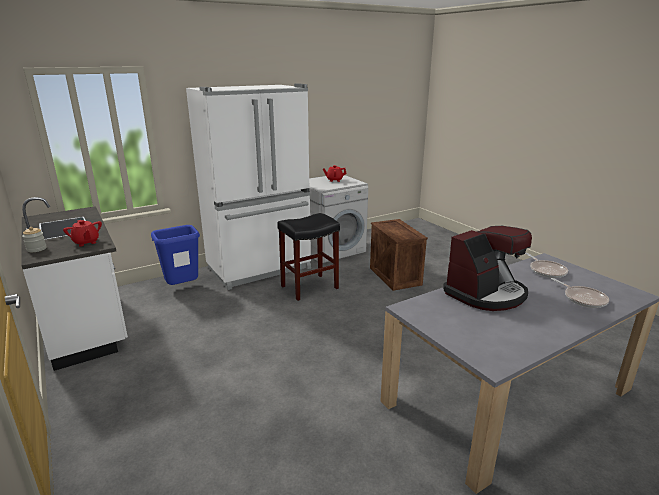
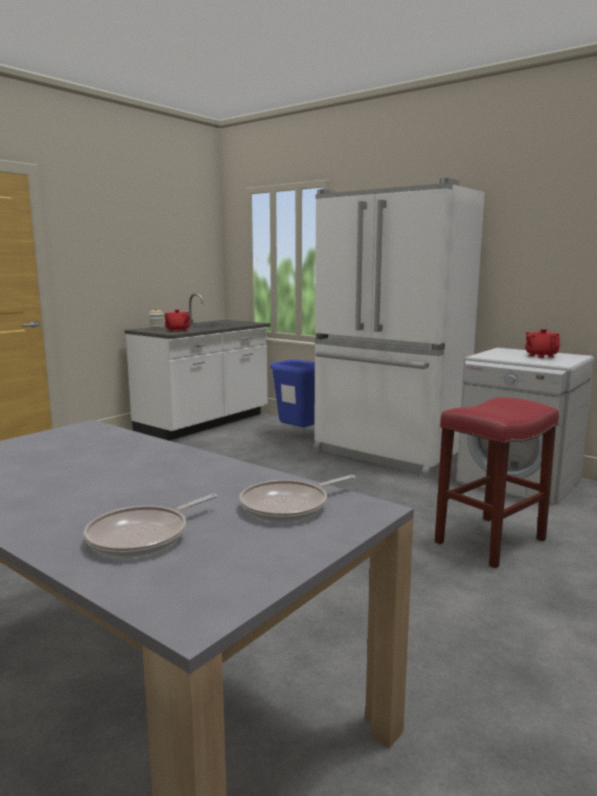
camera: 70 degrees right, 10 degrees down
(310, 287) = (370, 487): black stool -> none
(396, 276) = (490, 541): crate -> red stool
(486, 294) = (145, 461): coffee machine -> none

